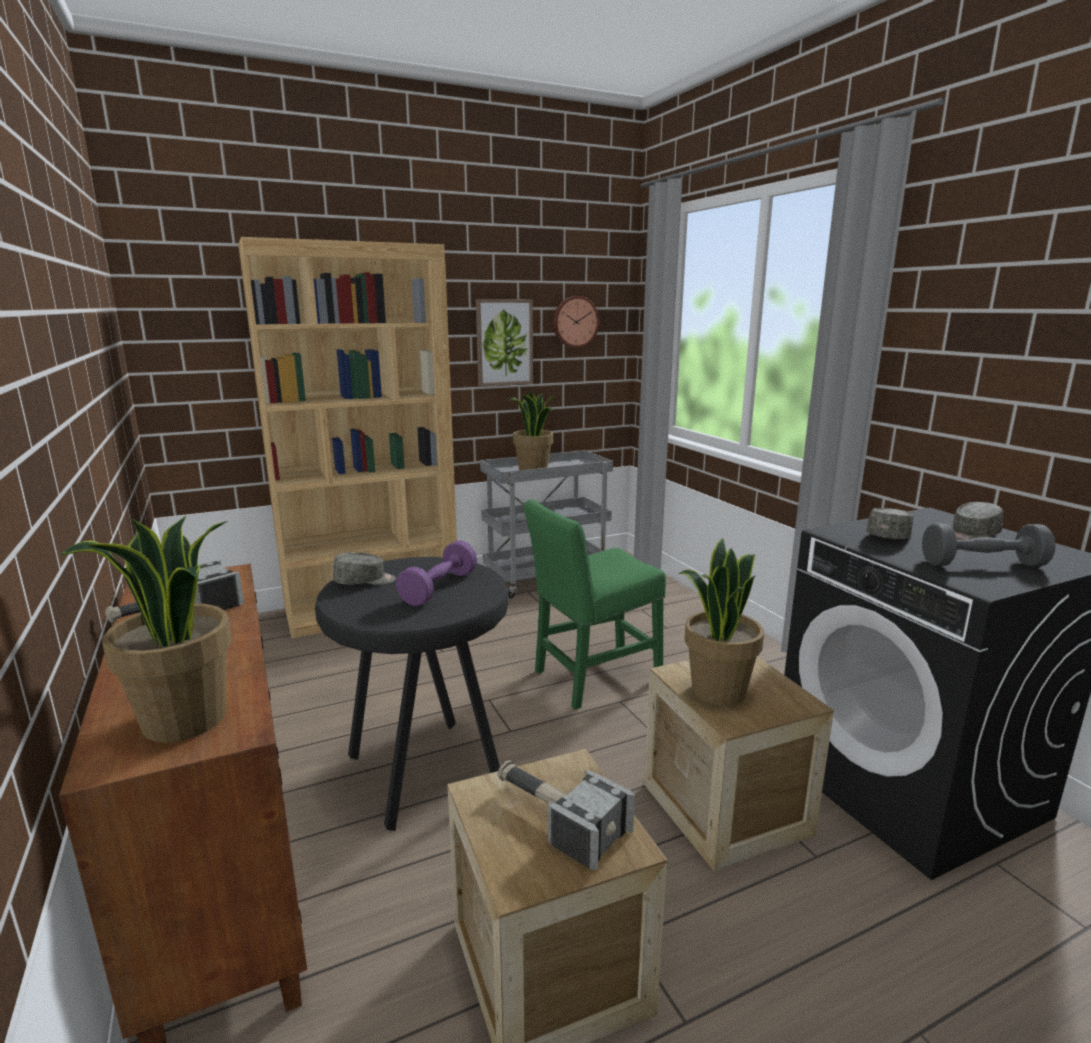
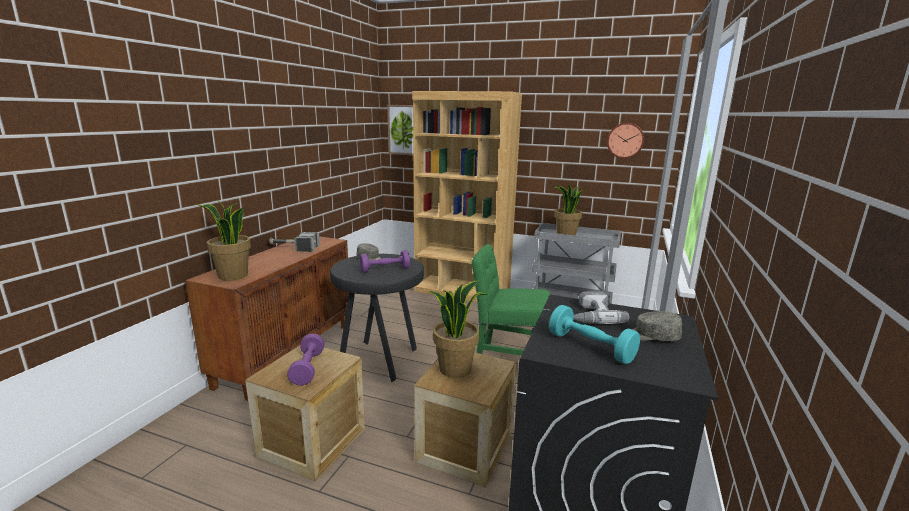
camera: 45 degrees right, 0 degrees up
(504, 342) = (569, 151): picture -> picture (404, 130)
(556, 817) = (308, 368): hammer -> purple dumbbell
(890, 535) = (591, 315): grey cap -> power drill
(982, 564) = (590, 347): grey dumbbell -> turquoise dumbbell

